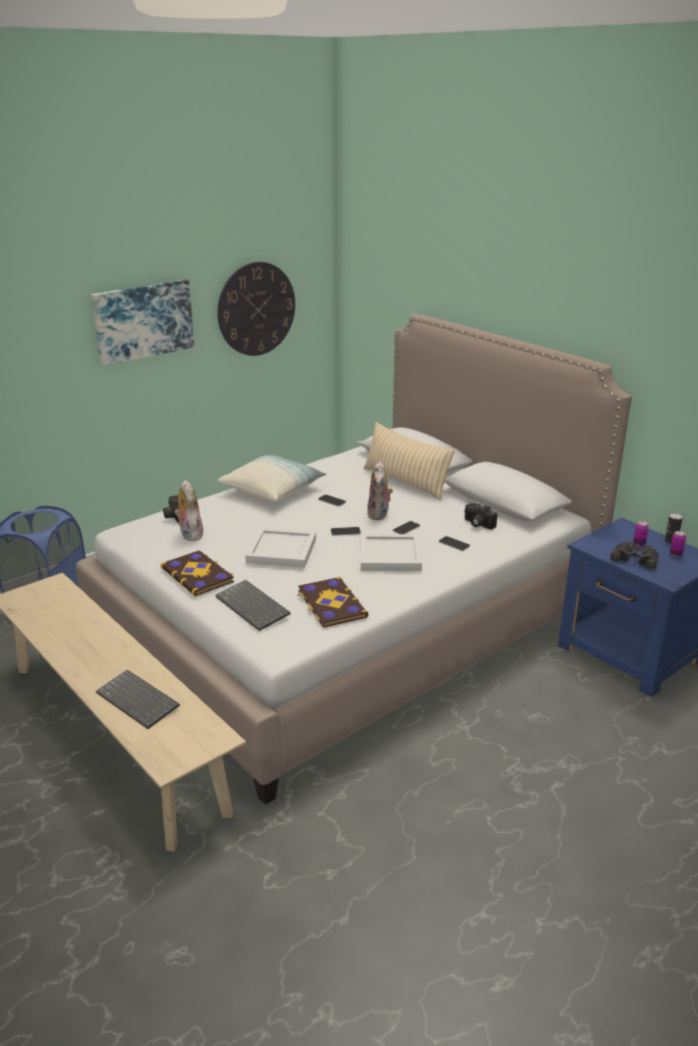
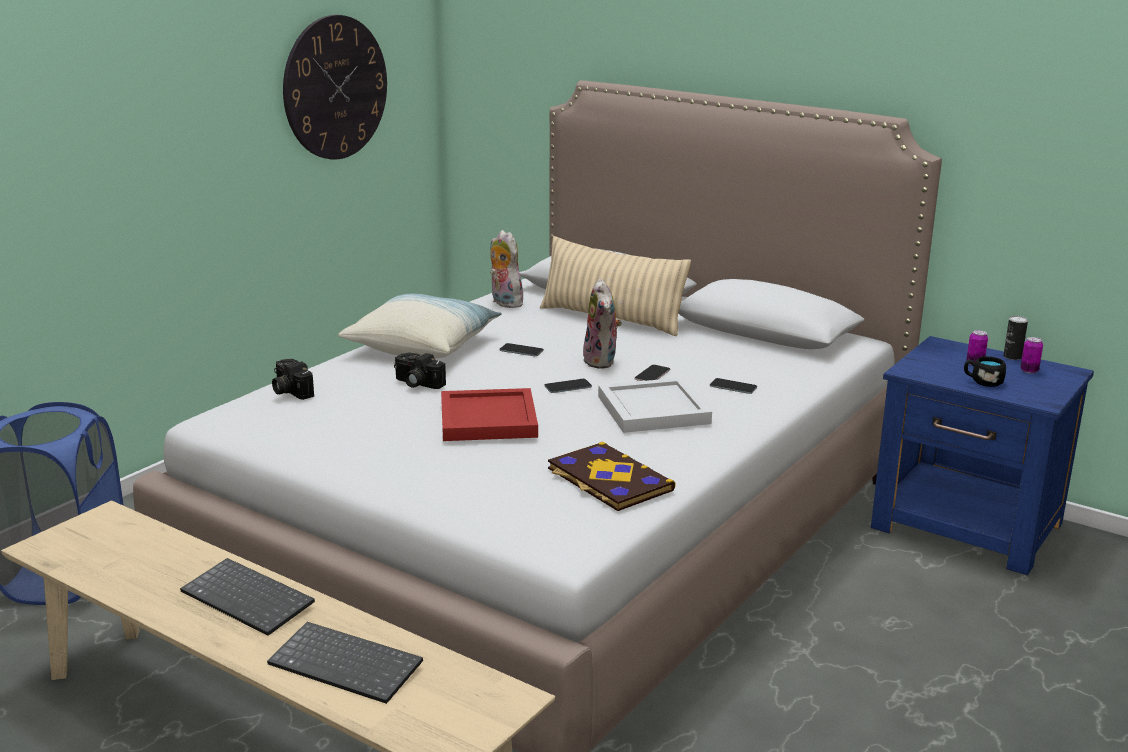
camera: 15 degrees left, 5 degrees down
(143, 321) = (179, 101): picture -> none
(189, 534) = (329, 412): plush toy -> plush toy (504, 303)
(198, 575) = (377, 465): book -> none
(254, 607) = (494, 496): keyboard -> keyboard (250, 599)
(280, 551) = (486, 420): white tray -> red tray
(477, 524) = (748, 359): camera -> camera (416, 383)
(635, 559) = (983, 382): black binoculars -> black mug

